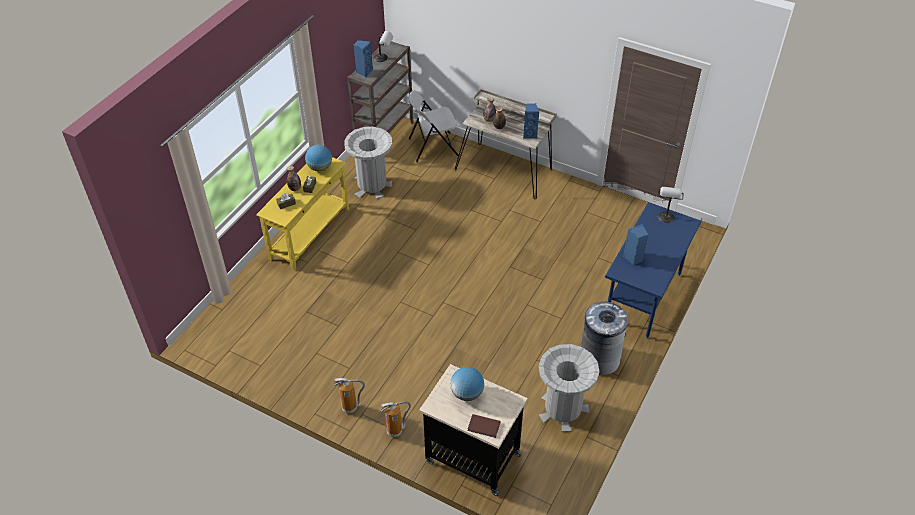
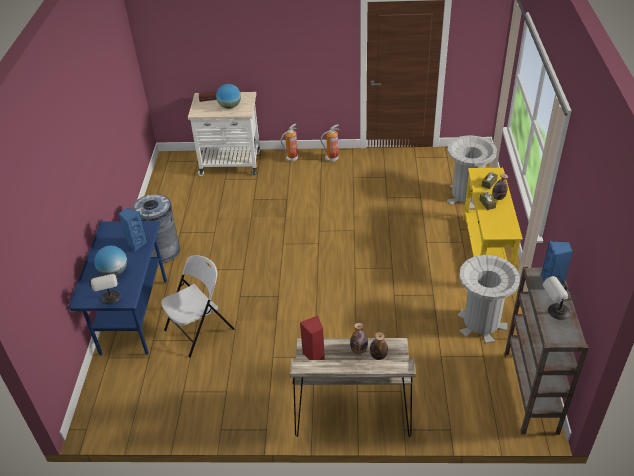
camera: 155 degrees right, 5 degrees down
(319, 168) = (500, 223): globe -> globe (114, 272)
(433, 147) = (462, 405): white chair -> white chair (199, 330)
(472, 458) = (231, 164): black cart -> white cart
(530, 134) = (314, 355): blue speaker -> red speaker
(562, 409) = (179, 209): grey trash can -> grey trash can (466, 195)

